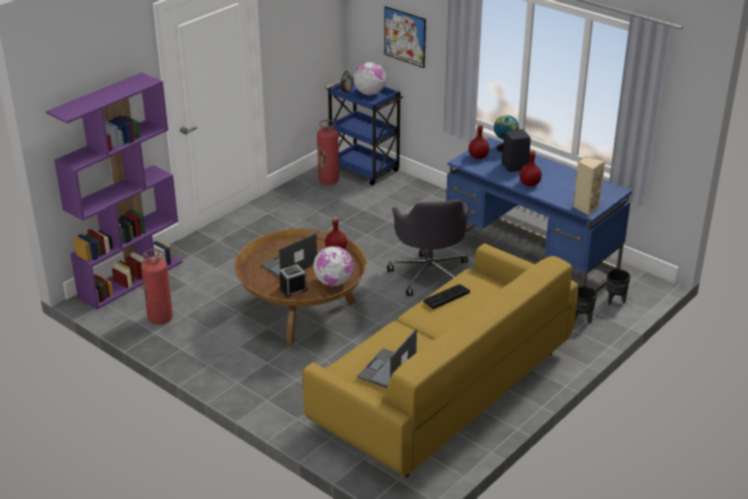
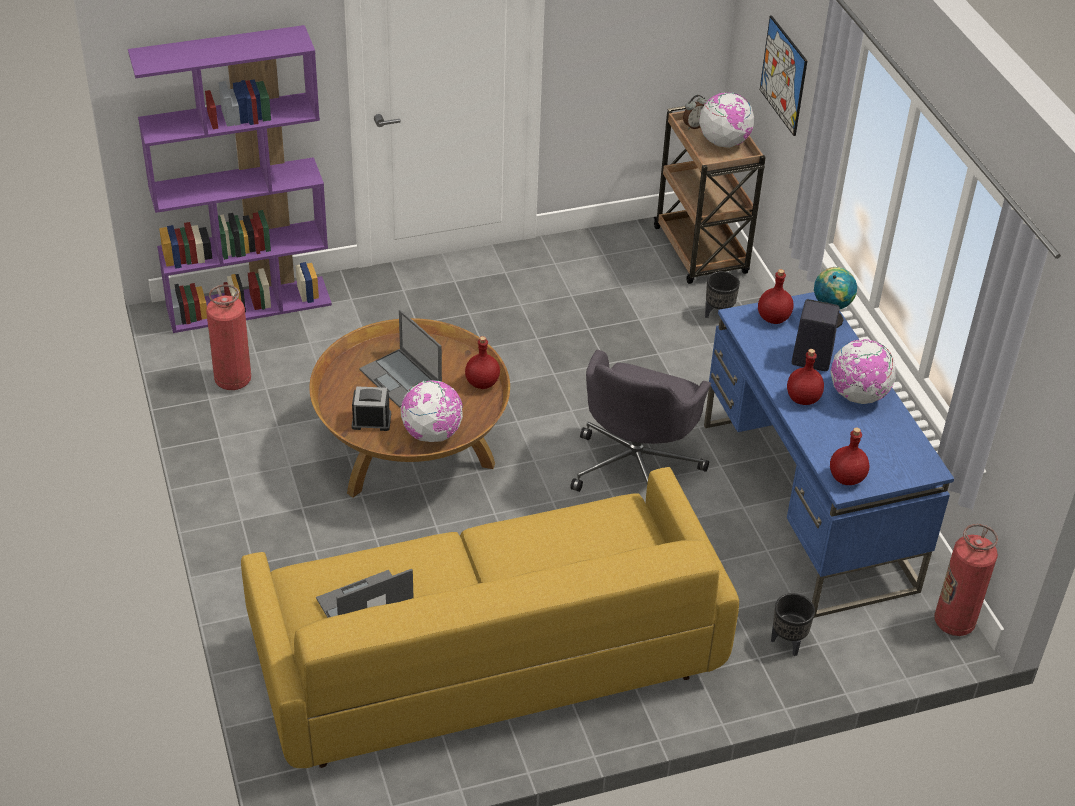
camera: 30 degrees right, 10 degrees up
(289, 264) = (401, 378): laptop -> laptop turned 120 degrees counterclockwise
(328, 181) = (633, 251): fire extinguisher -> fire extinguisher (954, 622)
(364, 169) = (701, 252): blue cart -> brown cart
(446, 296) = (552, 527): keyboard -> none
(553, 173) = (858, 395): none -> globe
(585, 207) = (846, 477): beige speaker -> red bottle
(615, 301) = (868, 637): black planter -> black planter (719, 316)

